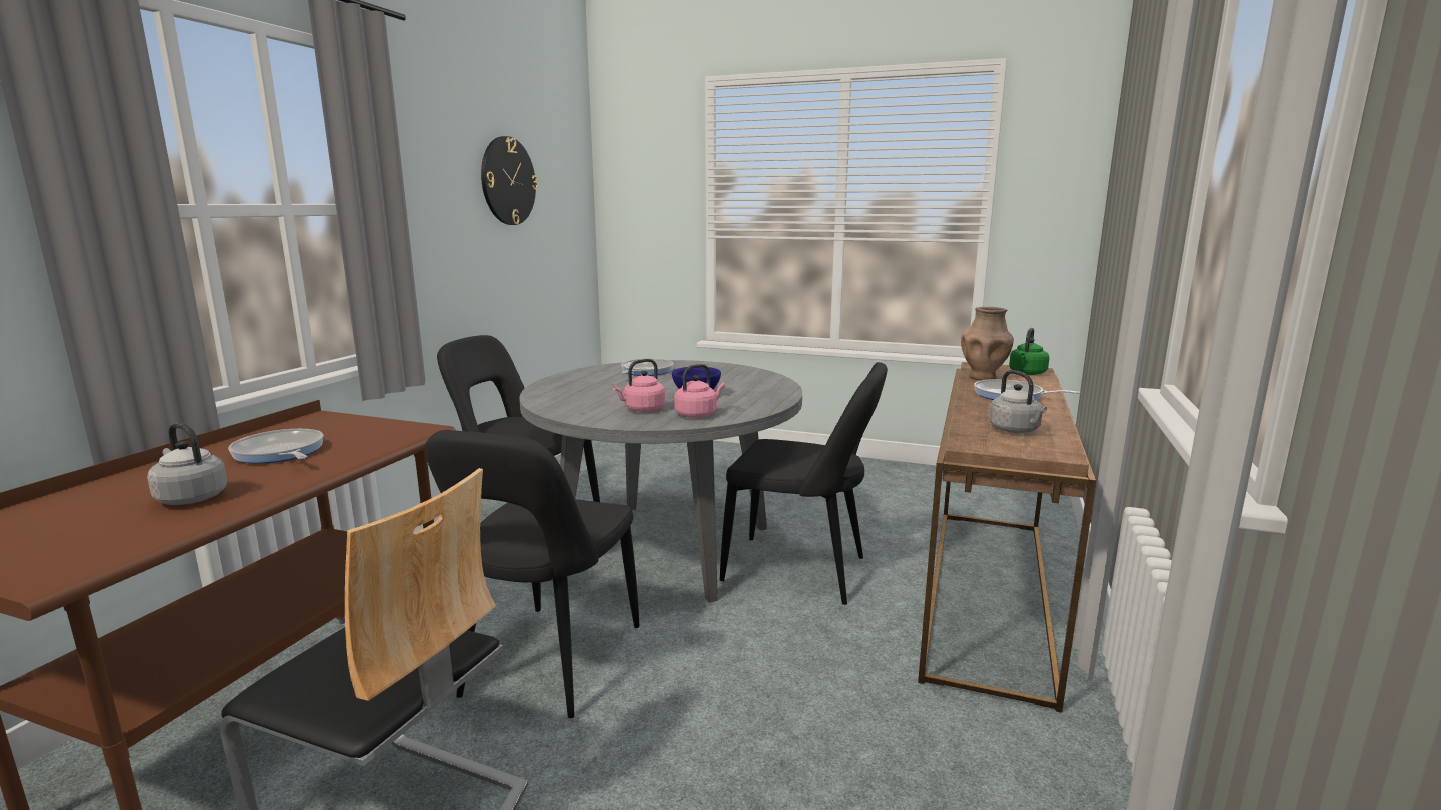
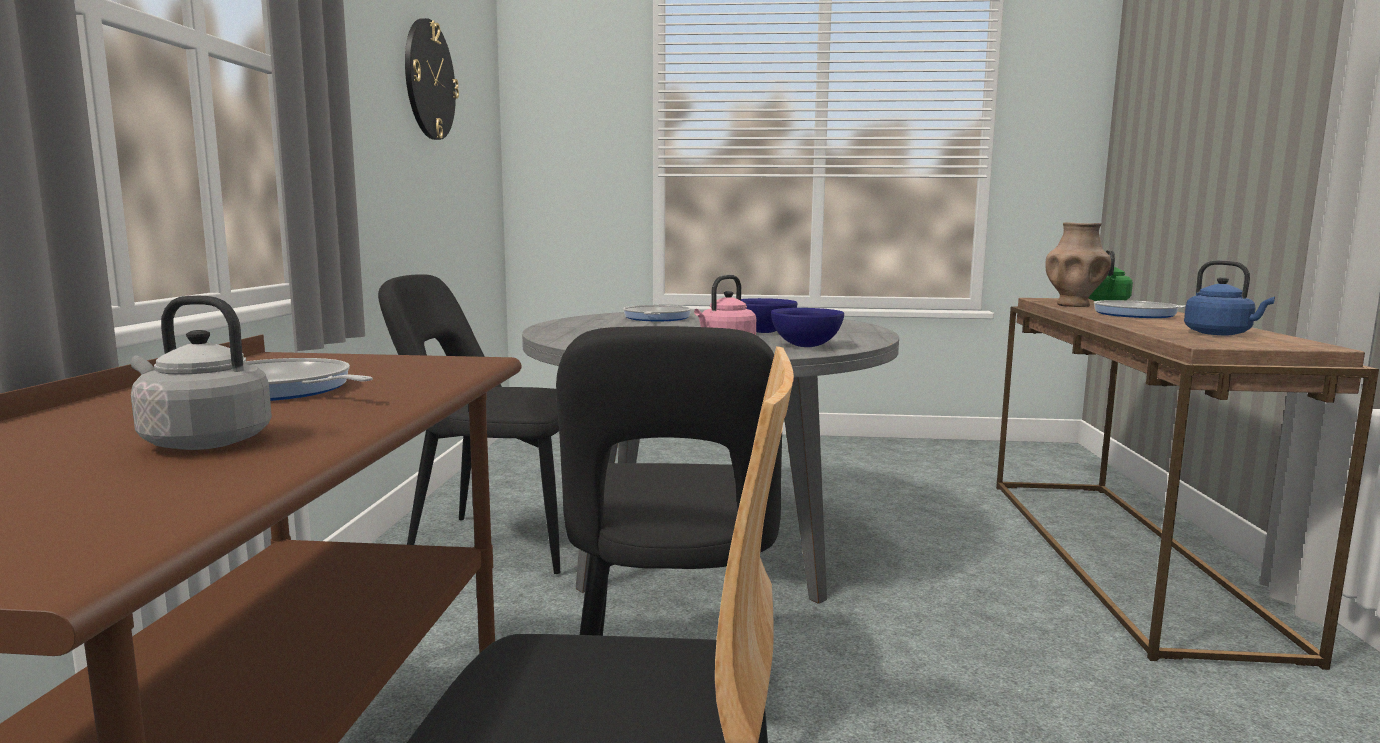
camera: 15 degrees left, 5 degrees down
(698, 414) = (805, 346): pink kettle -> blue bowl
(801, 571) = (896, 556): black chair -> none
(1016, 430) = (1221, 334): grey kettle -> blue kettle

